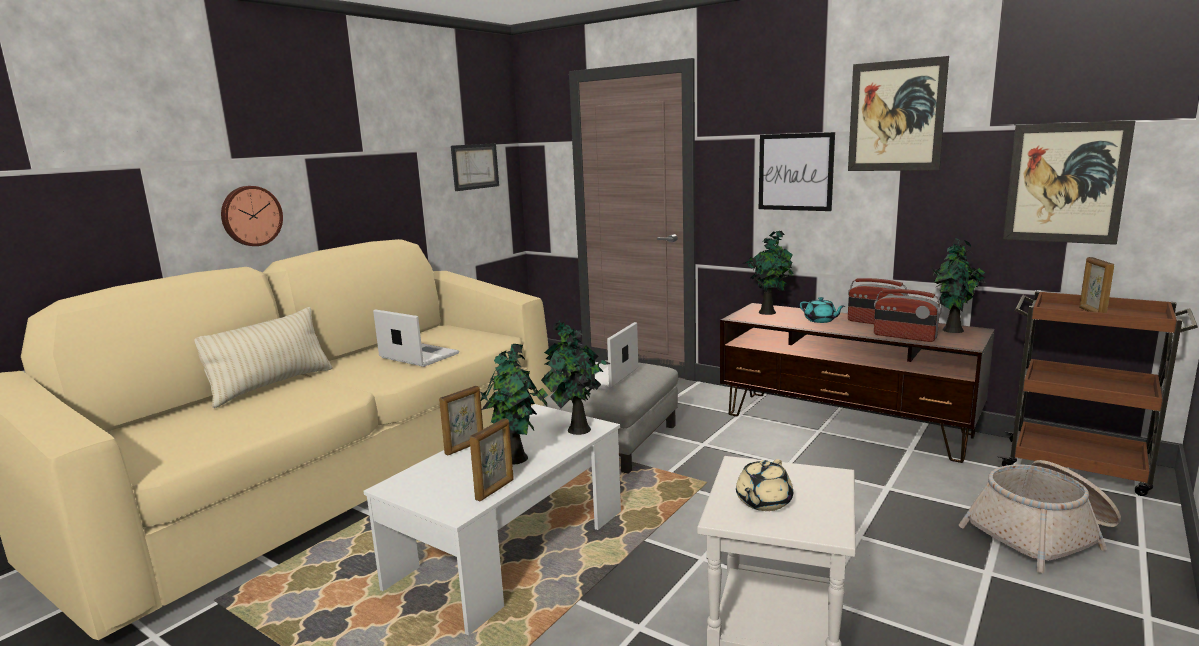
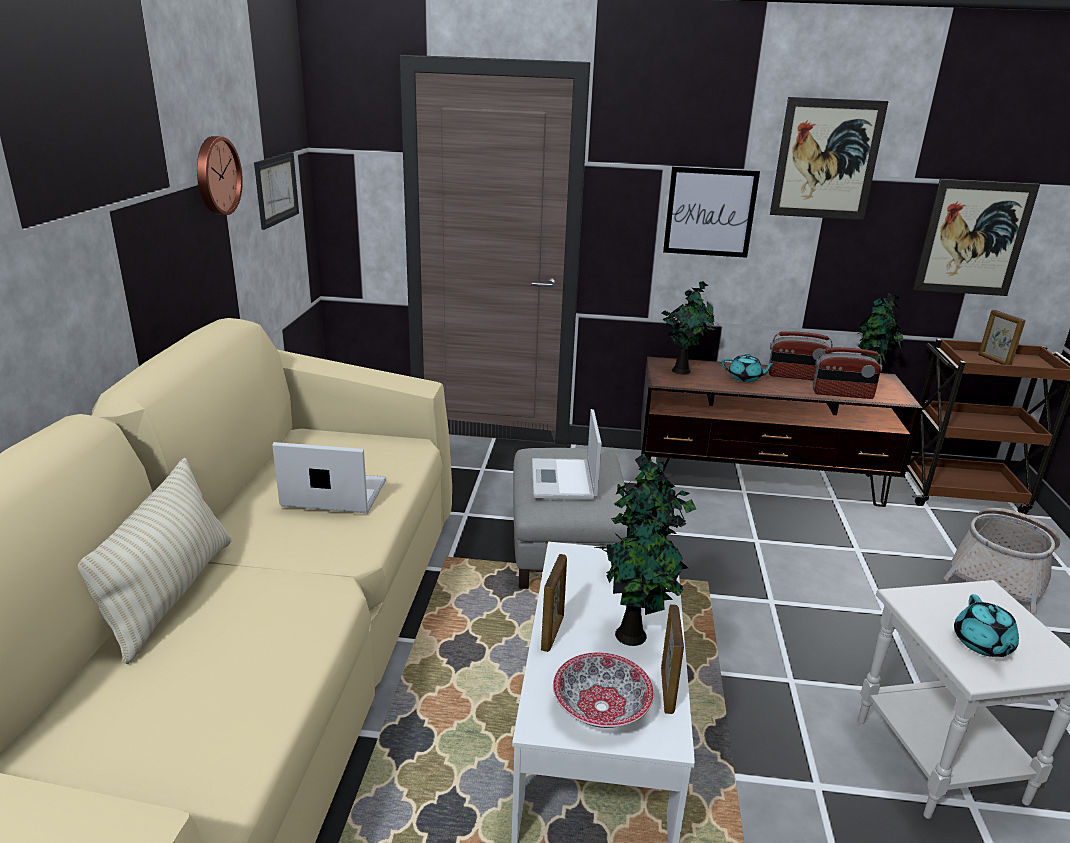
camera: 30 degrees left, 10 degrees up
(250, 216) = (60, 324): wall clock -> wall clock (216, 175)
(440, 488) = (602, 707): none -> bowl
(763, 502) = (982, 644): beige teapot -> turquoise teapot

